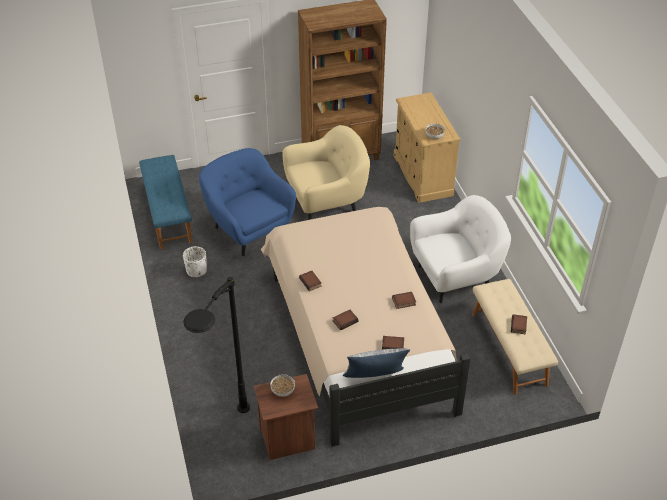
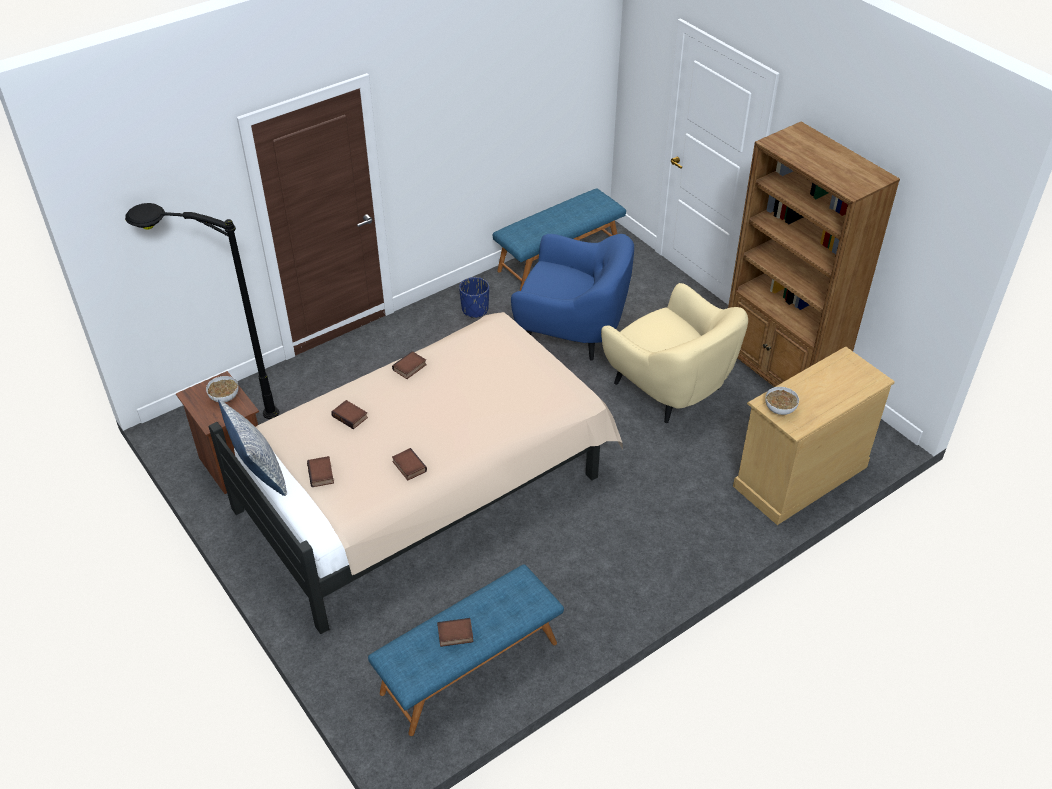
camera: 70 degrees right, 0 degrees up
(196, 270) = (475, 310): white planter -> blue planter
(248, 229) = (572, 331): blue armchair -> blue armchair turned 75 degrees clockwise
(455, 277) = (593, 568): white armchair -> none
(509, 348) = (470, 668): beige bench -> blue bench

